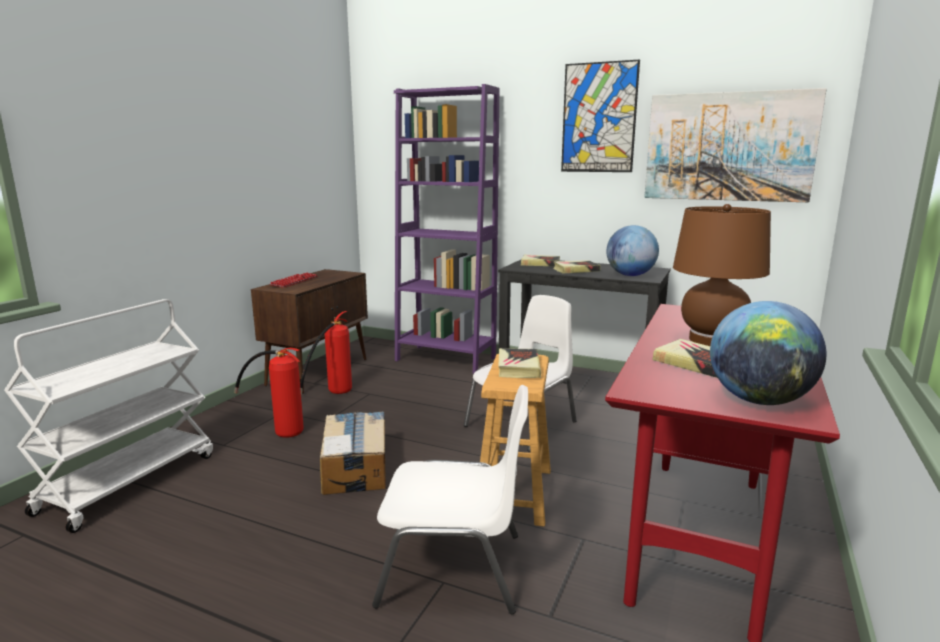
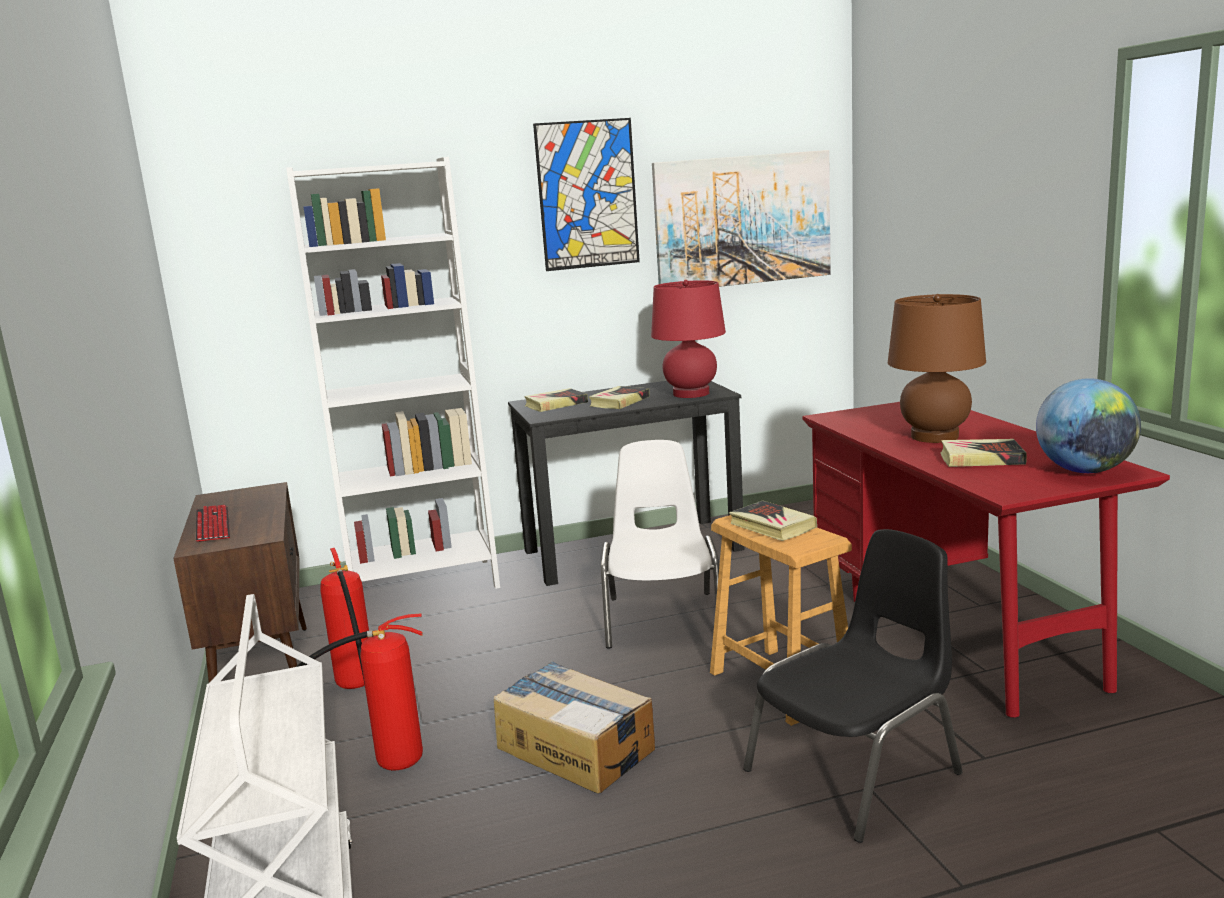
camera: 40 degrees left, 0 degrees up
(445, 359) = (423, 585): purple bookcase -> white bookcase
(454, 568) = (856, 772): white chair -> black chair
(630, 275) = (691, 393): globe -> red table lamp

